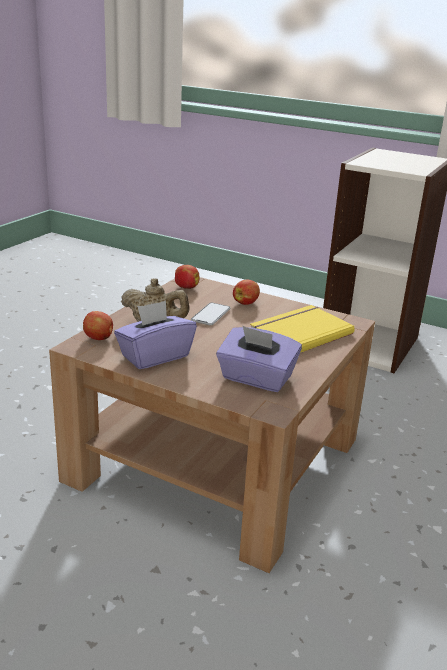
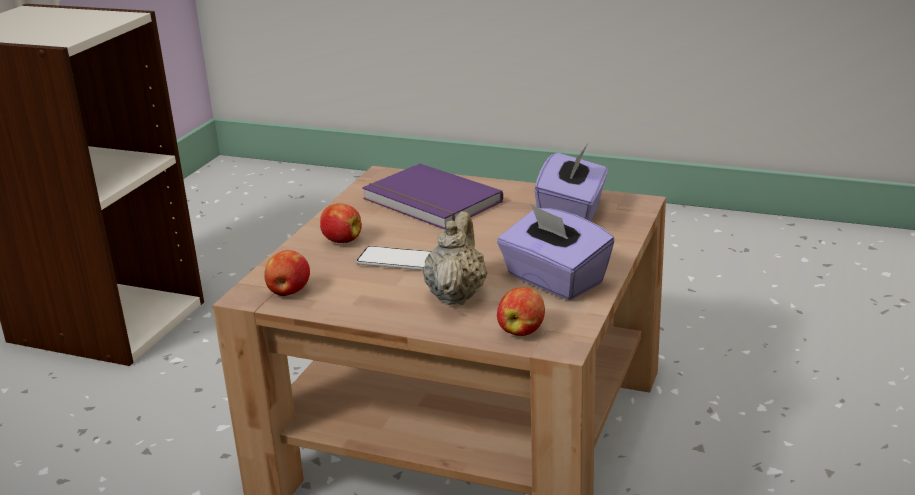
camera: 95 degrees left, 0 degrees up
(299, 332) = (429, 202): yellow book -> purple book

